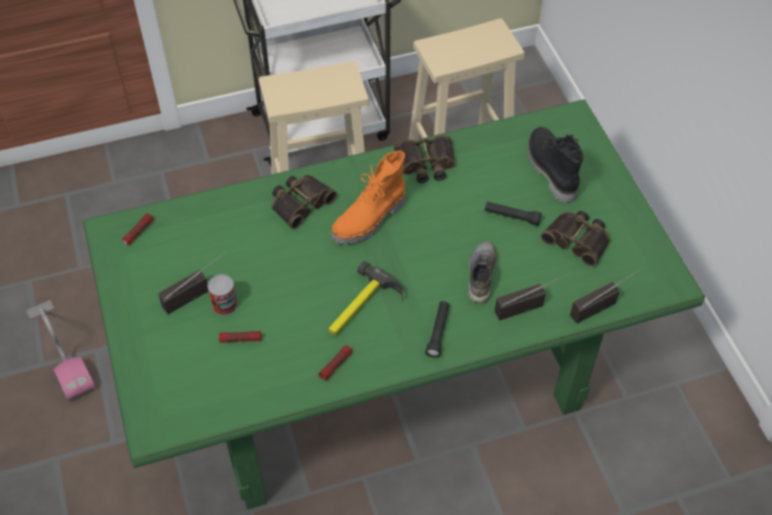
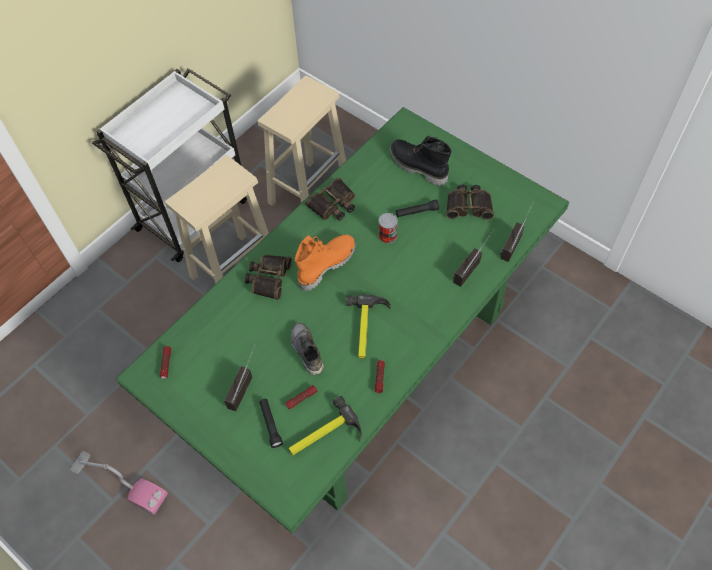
camera: 30 degrees left, 5 degrees up
(224, 304) = (271, 380): can -> can (387, 235)
(234, 390) = (324, 436): none -> hammer
(370, 220) = (326, 265): orange boot -> orange boot turned 150 degrees counterclockwise
(438, 332) = (428, 317): black flashlight -> black flashlight (270, 424)
(480, 275) = (426, 263): grey shoe -> grey shoe (306, 351)

